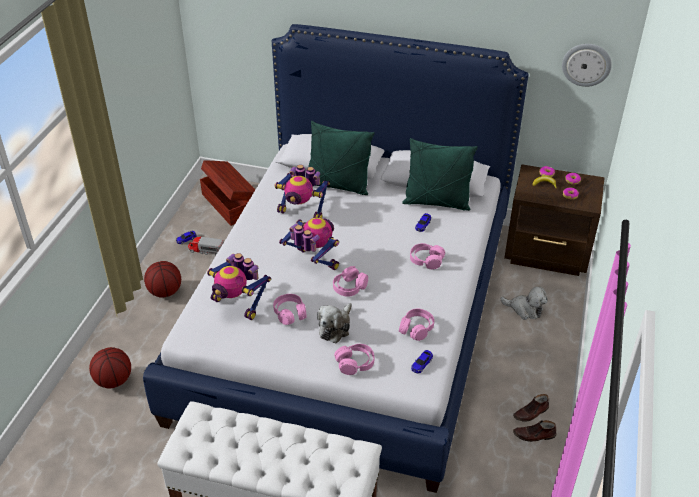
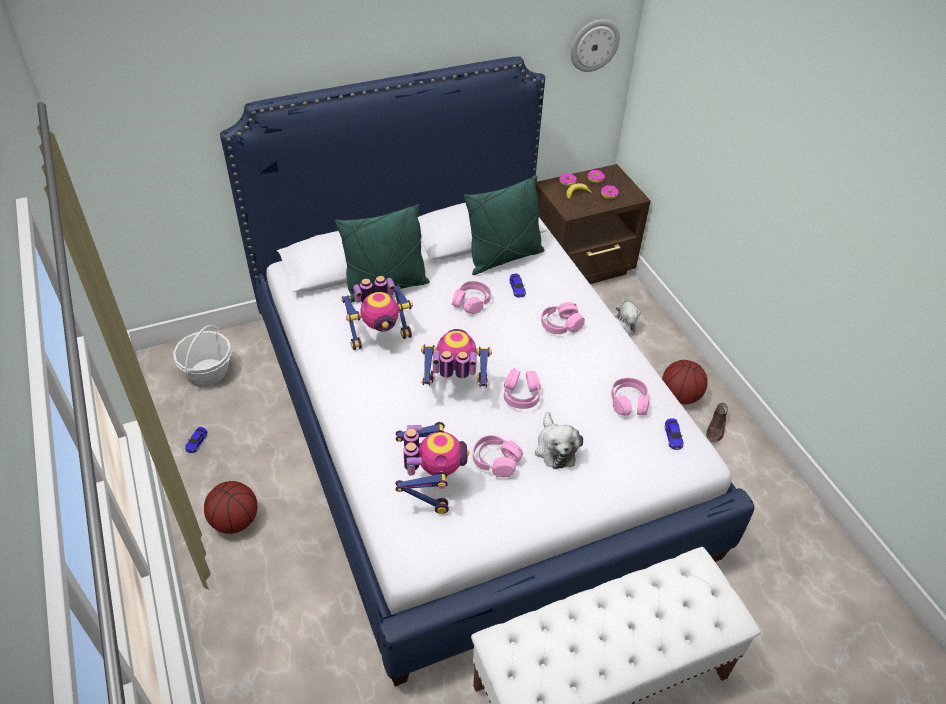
camera: 40 degrees left, 5 degrees up
(114, 380) = (281, 670): basketball -> basketball (679, 396)
(206, 250) = (235, 442): toy truck -> none
(229, 204) = (208, 372): brown storage box -> basket
(238, 304) = (430, 484): toy robot -> toy robot turned 90 degrees counterclockwise
(355, 363) = (616, 475): pink headphones -> pink headphones (471, 302)
(534, 435) = (739, 448): brown shoe -> none

